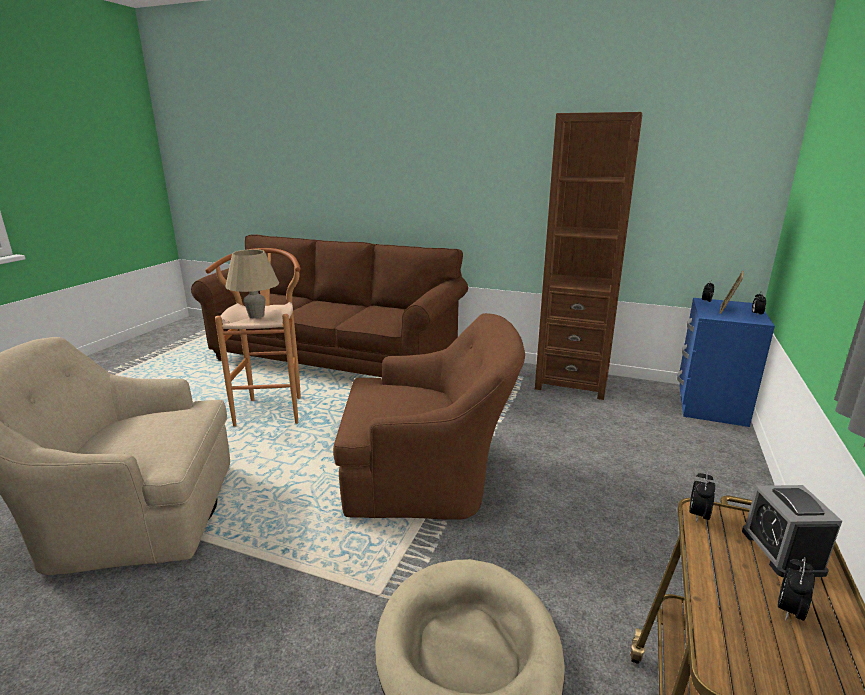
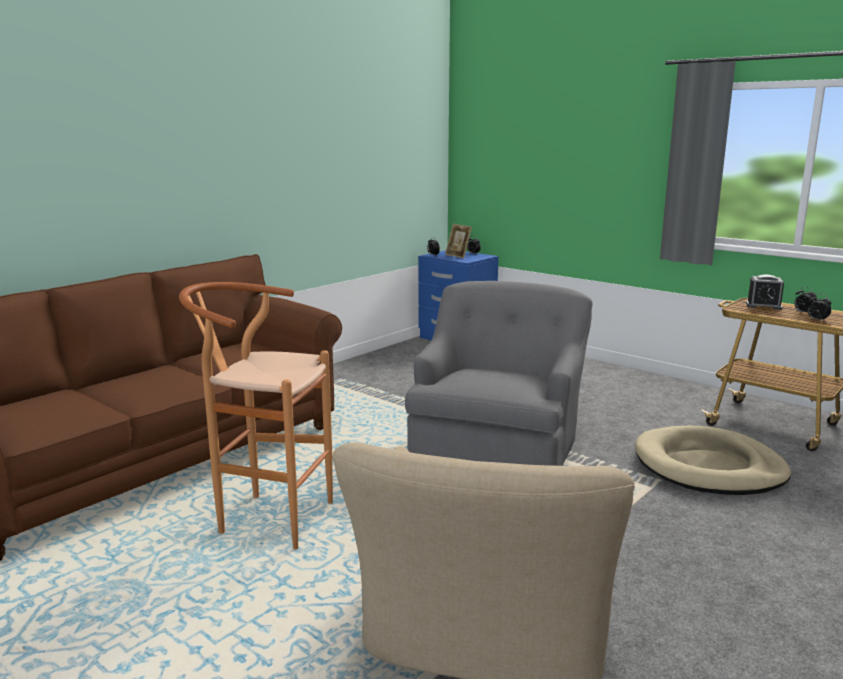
camera: 70 degrees left, 5 degrees down
(256, 316) = (283, 371): beige table lamp -> none
(429, 476) = (497, 447): brown armchair -> grey armchair
(572, 383) = (374, 365): brown bookcase -> none
(698, 515) = (738, 309): alarm clock -> alarm clock (816, 320)

